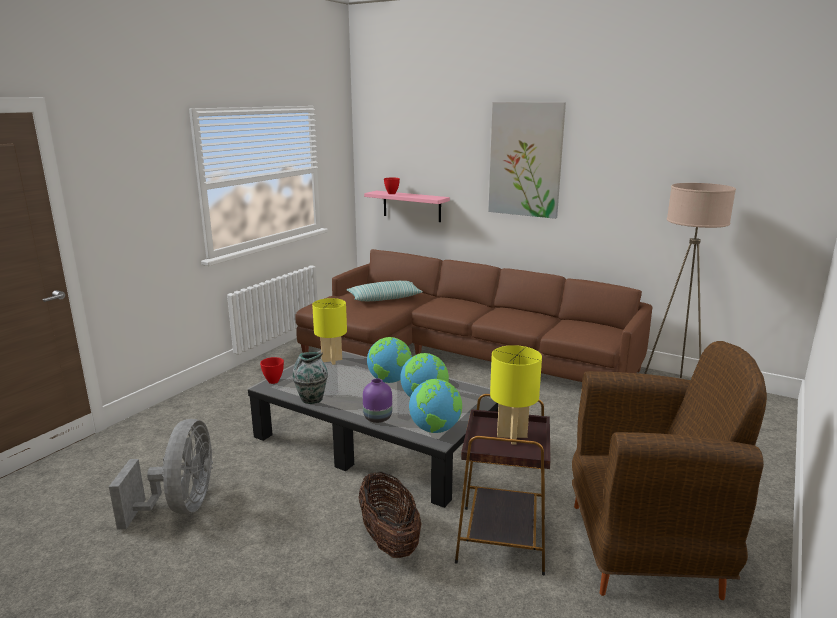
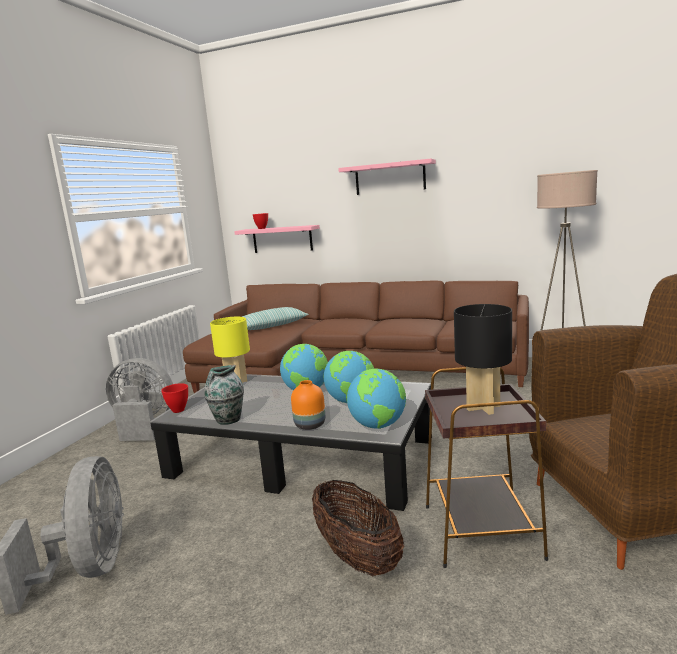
camera: 10 degrees left, 5 degrees down
(250, 383) = (144, 426): none -> grey fan
(377, 418) = (309, 425): purple vase -> orange vase
(511, 436) = (482, 407): yellow table lamp -> black table lamp
(525, 160) = (390, 178): picture -> pink shelf

